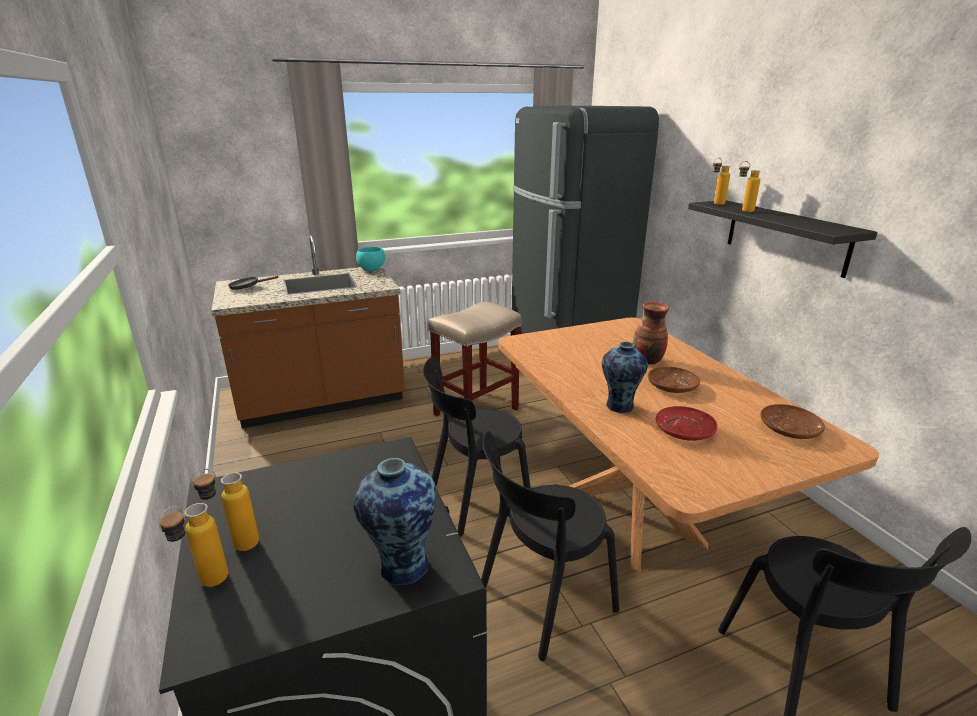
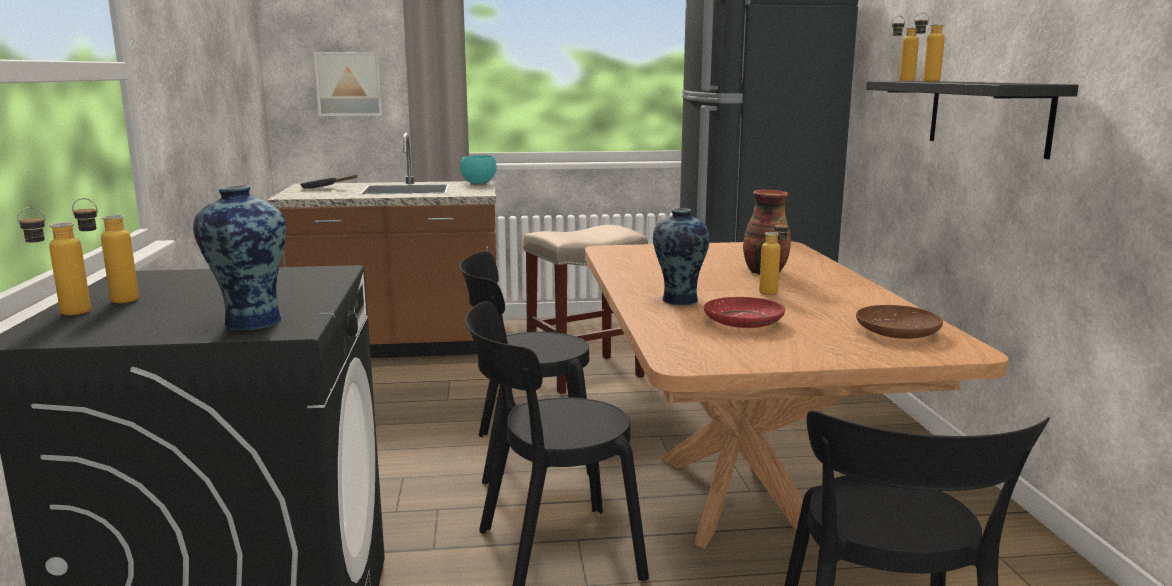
camera: 15 degrees right, 10 degrees down
(251, 192) = (349, 84): none -> picture
(672, 386) = (772, 291): brown plate -> bottle

